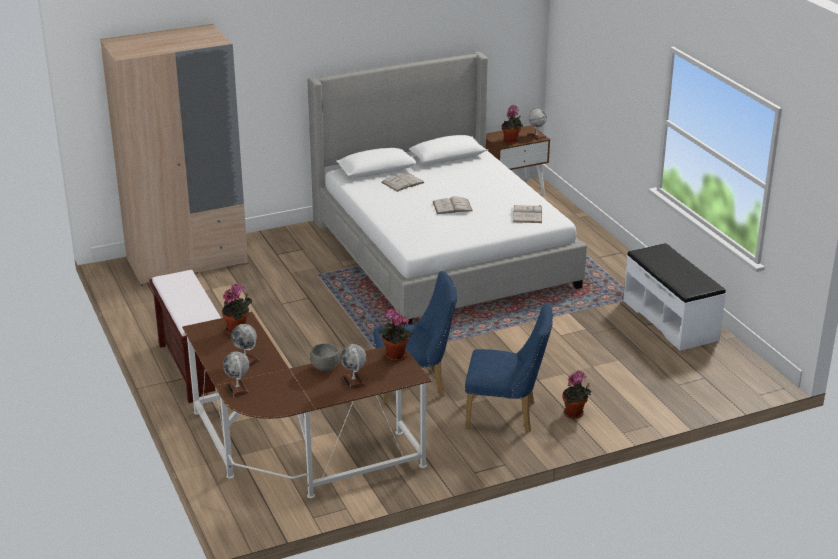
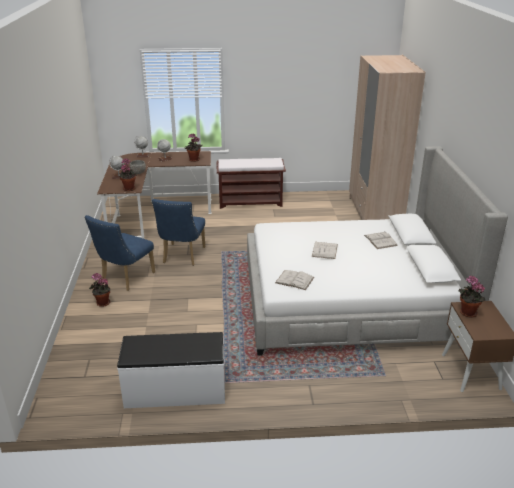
camera: 110 degrees right, 0 degrees up
(536, 136) = (482, 333): globe -> none

